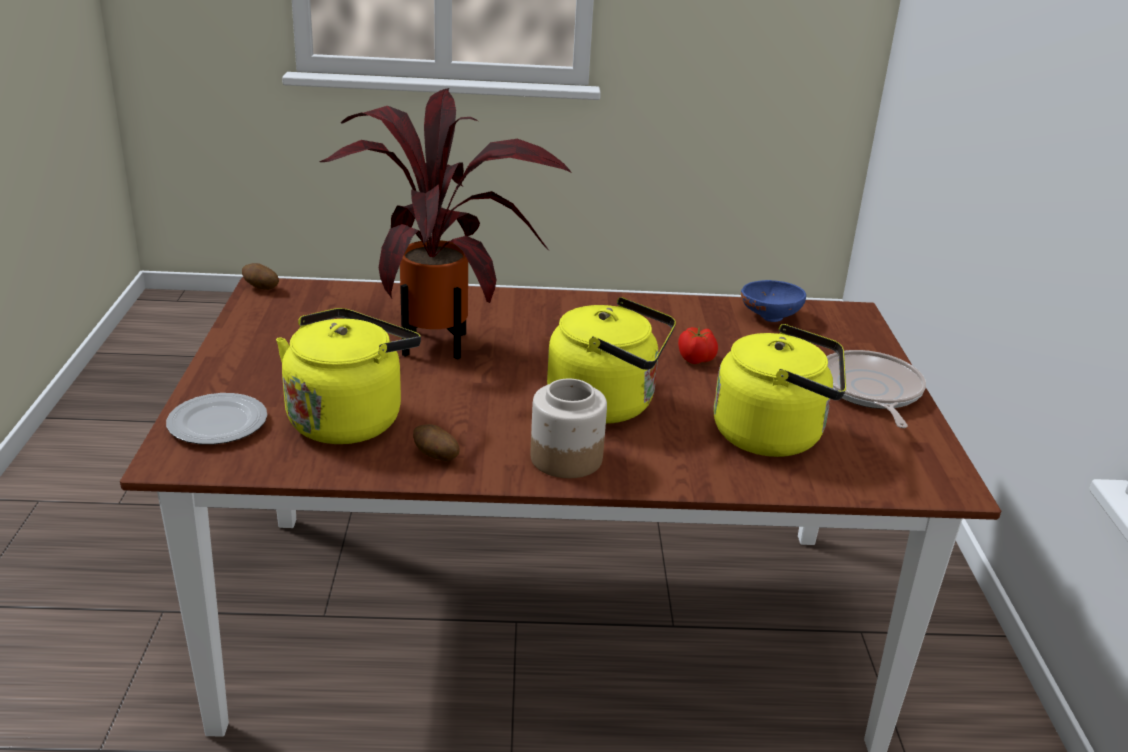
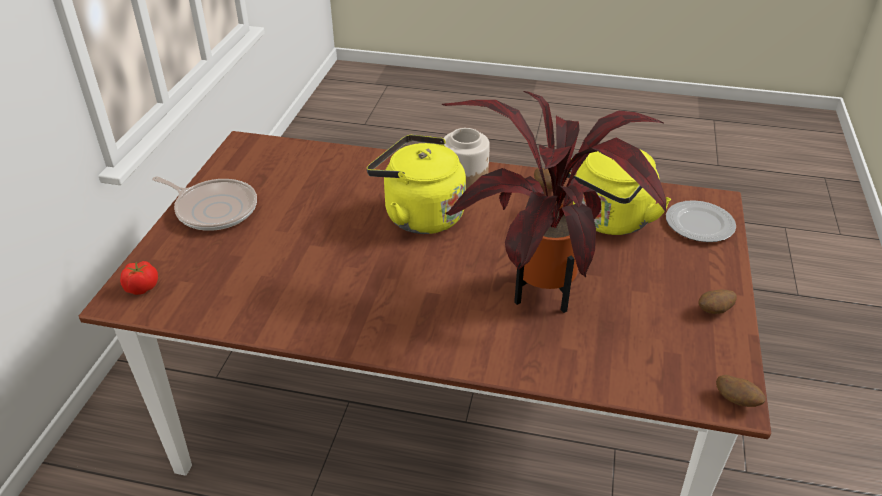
camera: 165 degrees left, 10 degrees up
(248, 341) = (714, 311): none -> potato
(696, 360) = (322, 252): tomato -> tomato (142, 288)
(769, 316) = (209, 302): blue bowl -> none
(774, 435) = (319, 182): yellow kettle -> none
(870, 391) = (214, 209): frying pan -> frying pan turned 75 degrees counterclockwise

